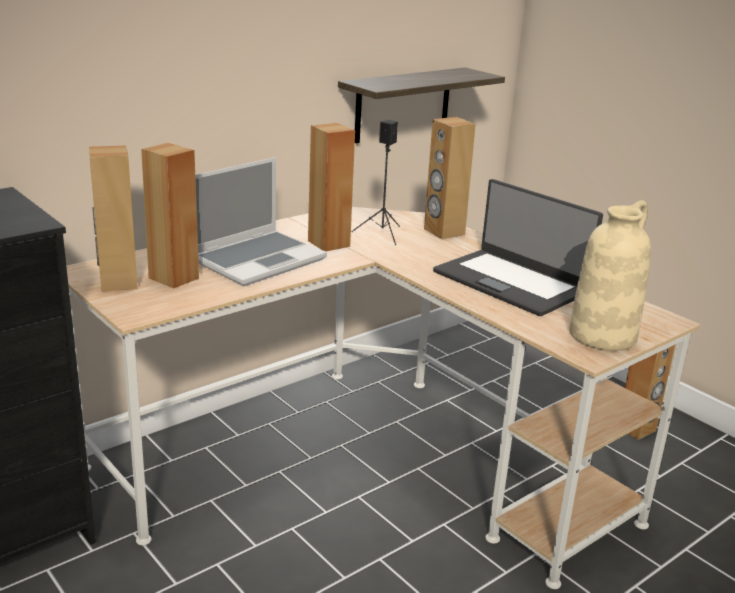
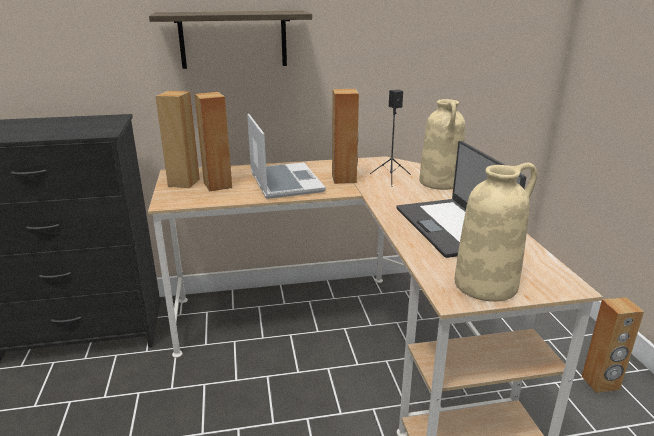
camera: 30 degrees right, 0 degrees up
(259, 259) = (284, 182): laptop -> laptop turned 90 degrees counterclockwise
(403, 104) = (446, 84): shelf -> shelf (233, 39)
(443, 232) = (440, 183): brown speaker -> beige vase

